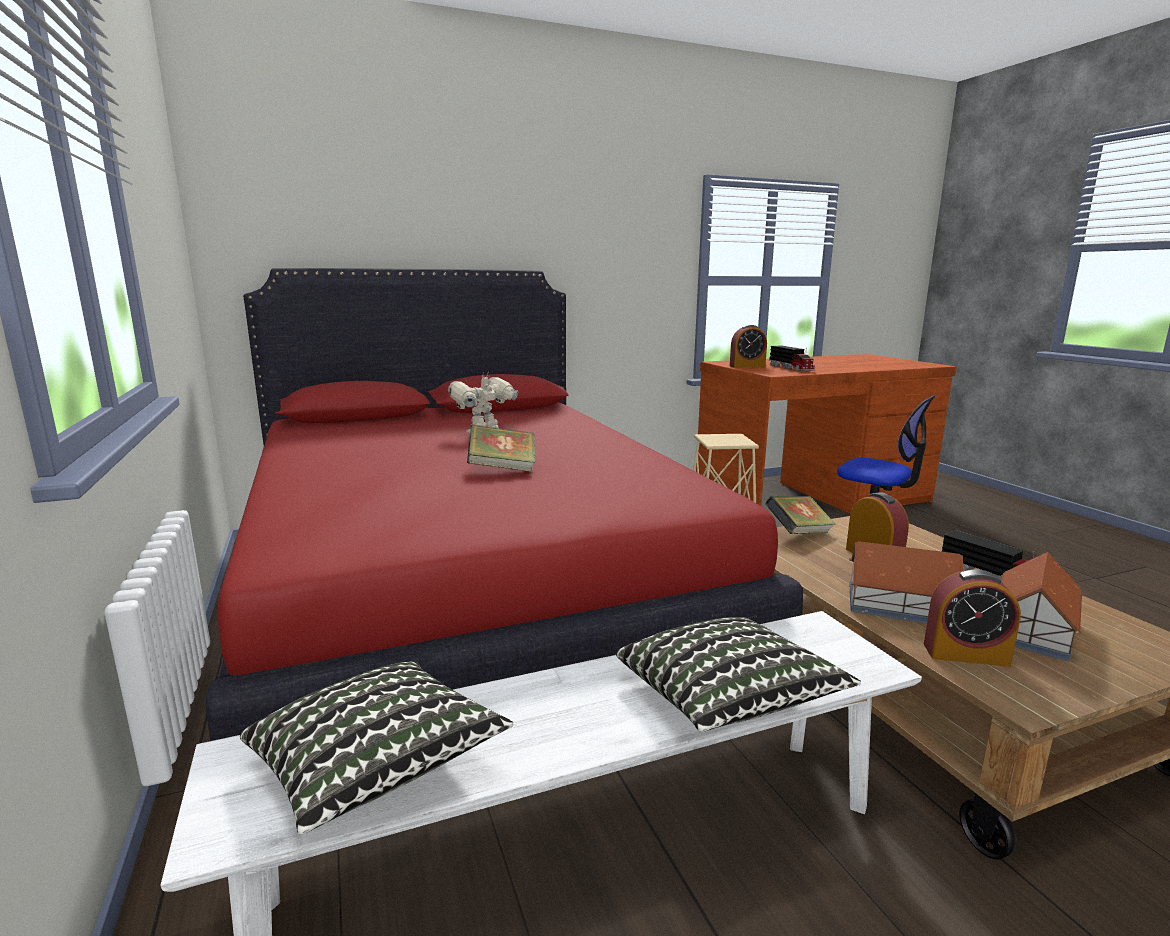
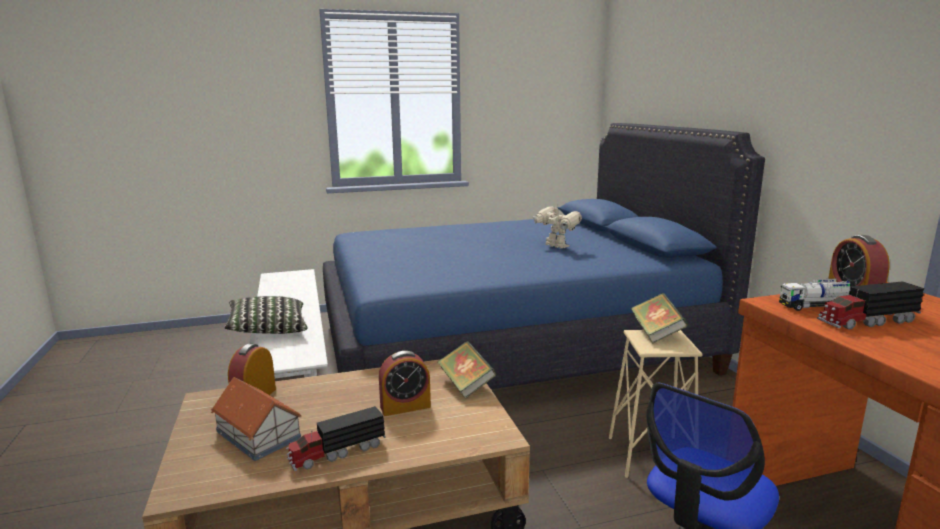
camera: 95 degrees right, 0 degrees up
(376, 769) = (282, 285): pillow -> none
(469, 603) = (509, 345): red bed -> blue bed
(502, 469) = (462, 251): book -> book (656, 333)
(773, 371) = (814, 306): none -> toy truck
(900, 606) = (321, 394): toy house -> none

